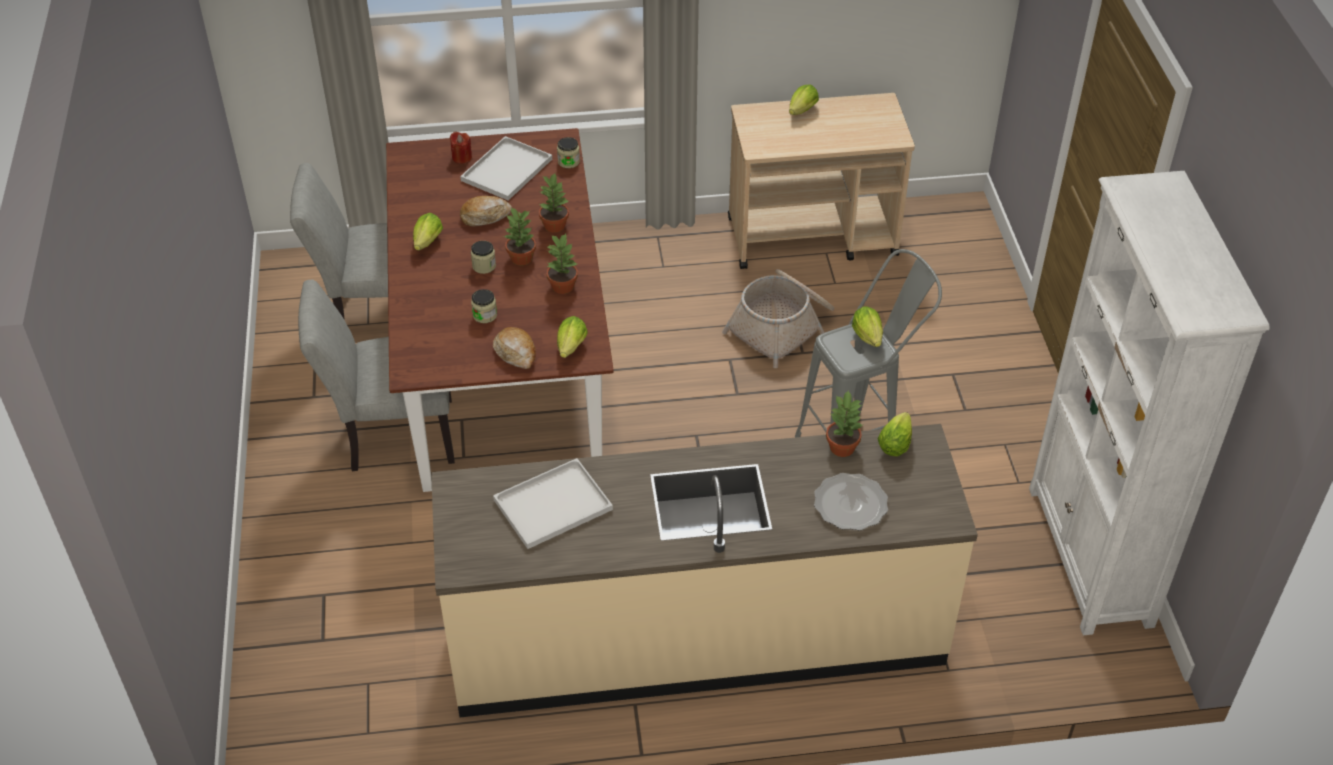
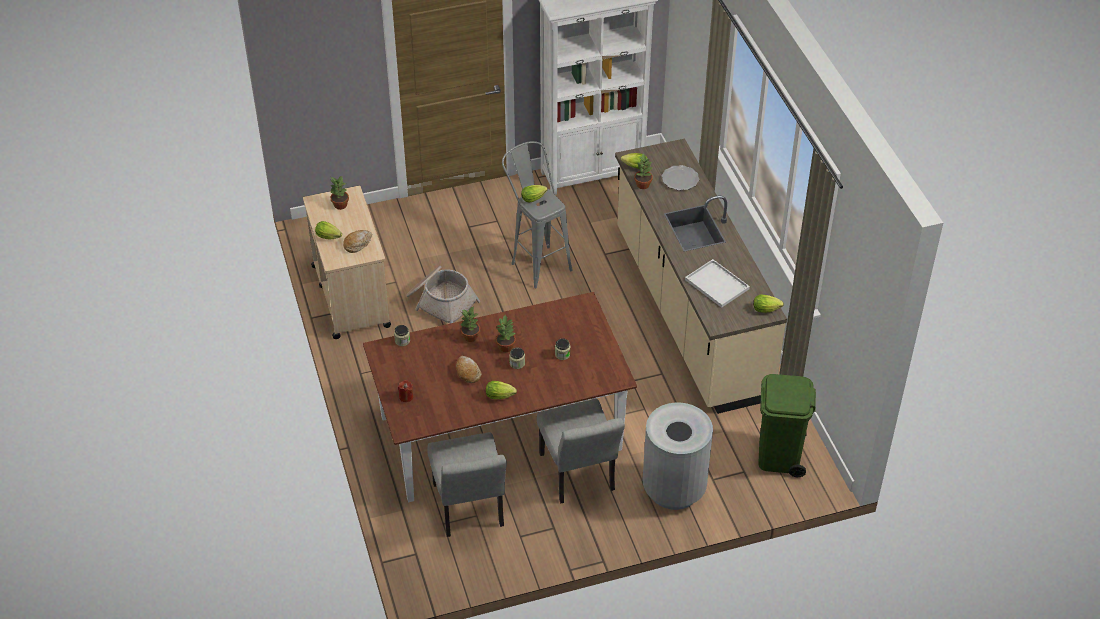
camera: 100 degrees left, 0 degrees up
(324, 541) = (673, 489): none -> grey trash can
(335, 697) = (779, 456): none -> green trash can
(507, 168) = (415, 370): white tray -> none
(516, 353) = (591, 334): bread -> bread (357, 244)
(563, 286) = (527, 323): potted plant -> potted plant (340, 205)
(570, 349) = (582, 311): lettuce -> lettuce (767, 309)

